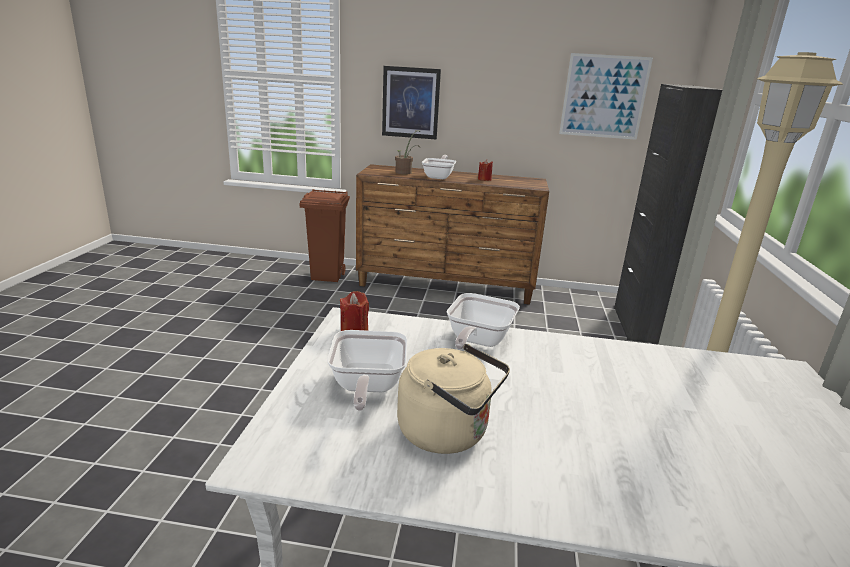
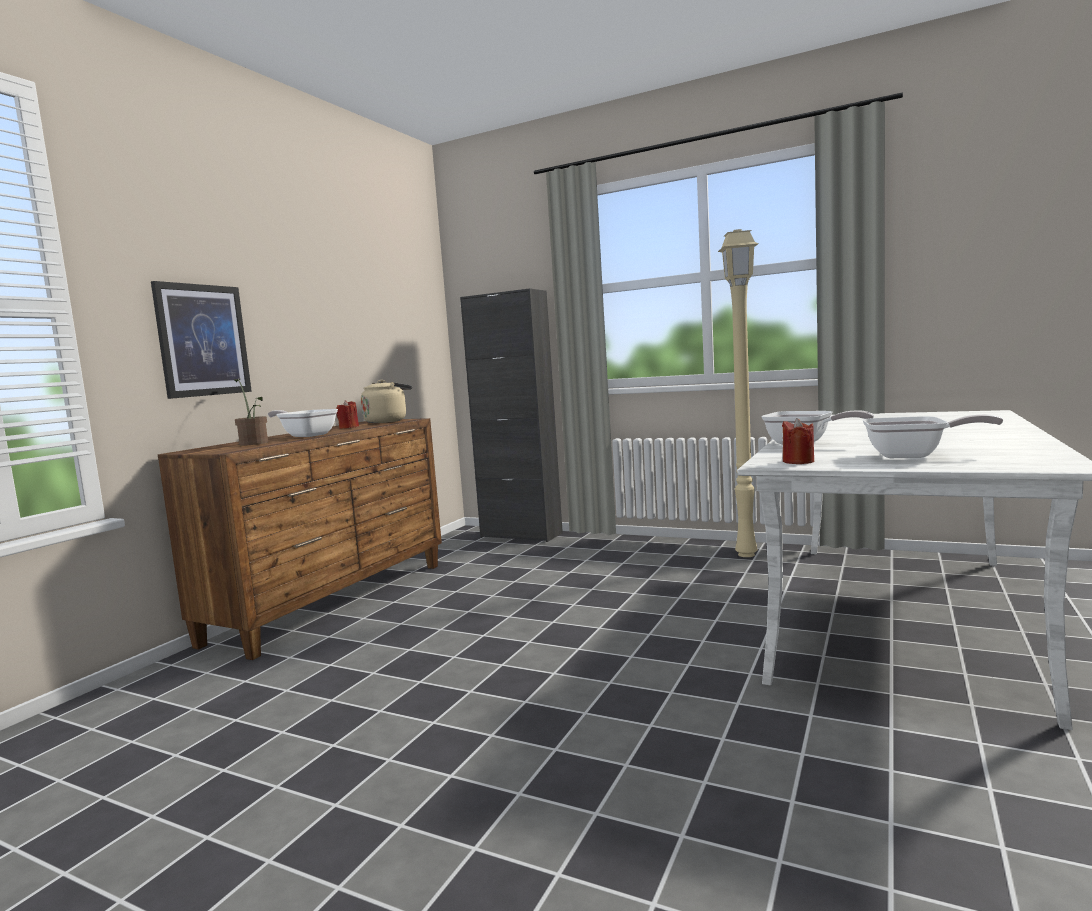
camera: 70 degrees left, 15 degrees down
(327, 276) = (170, 687): brown trash can -> none
(448, 433) = (963, 444): beige kettle -> beige kettle (388, 421)
(604, 97) = (395, 318): picture -> none

